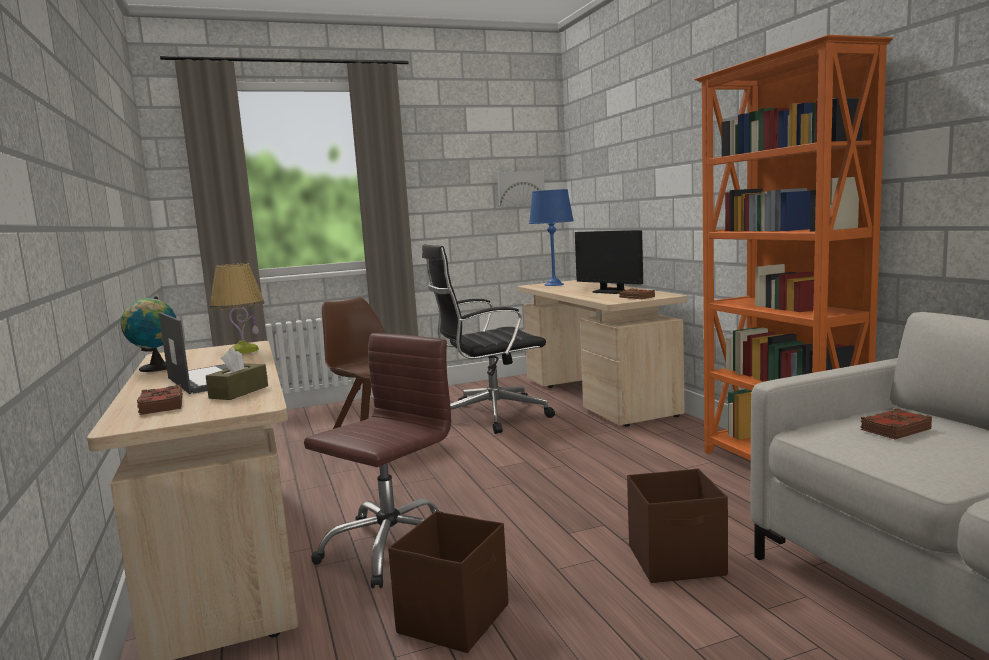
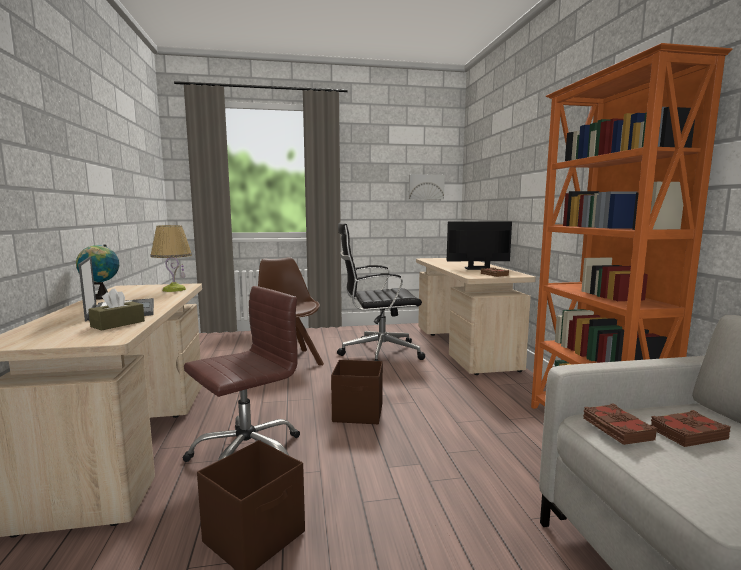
camera: 10 degrees right, 0 degrees up
(160, 406) = (51, 329): brown book -> brown book (616, 429)
(554, 284) = (442, 259): blue table lamp -> none
(610, 292) = (478, 268): monitor -> monitor turned 120 degrees clockwise
(677, 561) = (468, 513): brown storage box -> brown storage box (359, 413)

